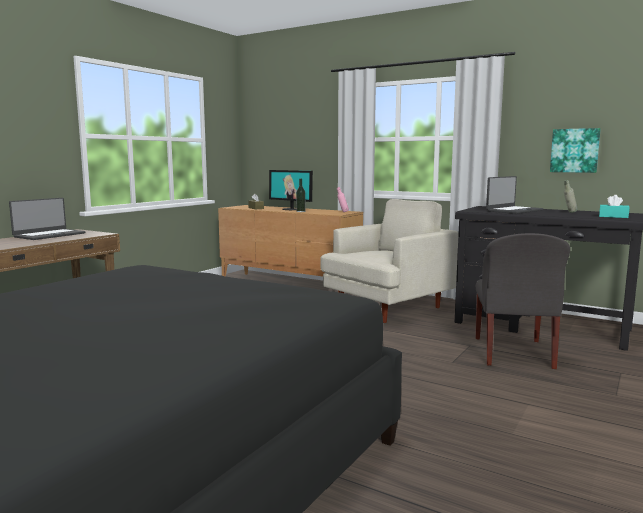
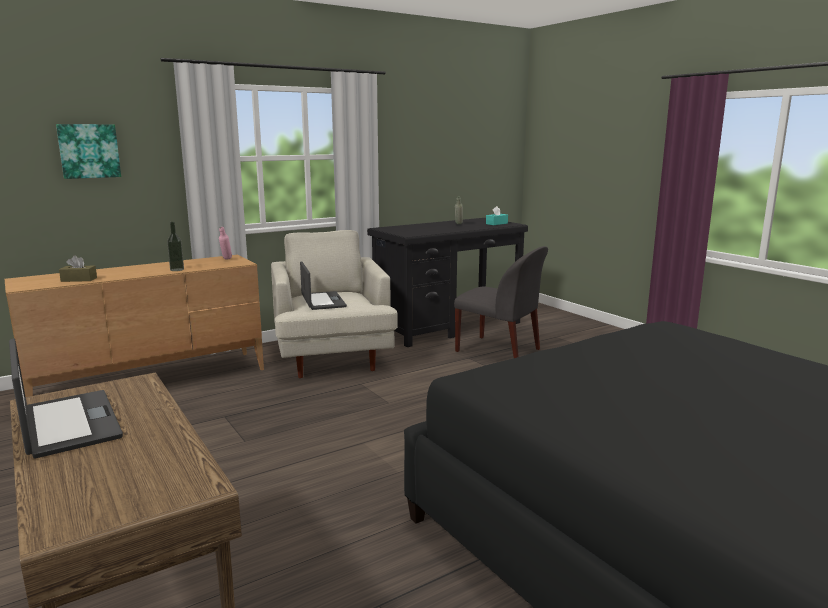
camera: 65 degrees left, 5 degrees up
(291, 209) = (139, 269): monitor -> none
(513, 210) = (426, 229): laptop -> laptop (322, 301)
(574, 150) = (427, 168): picture -> picture (89, 151)

